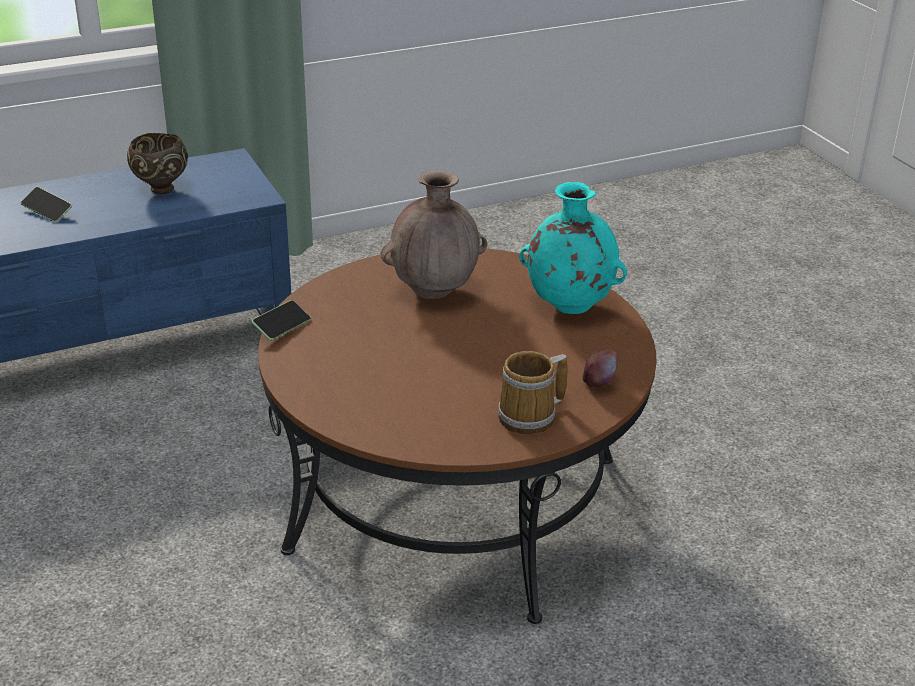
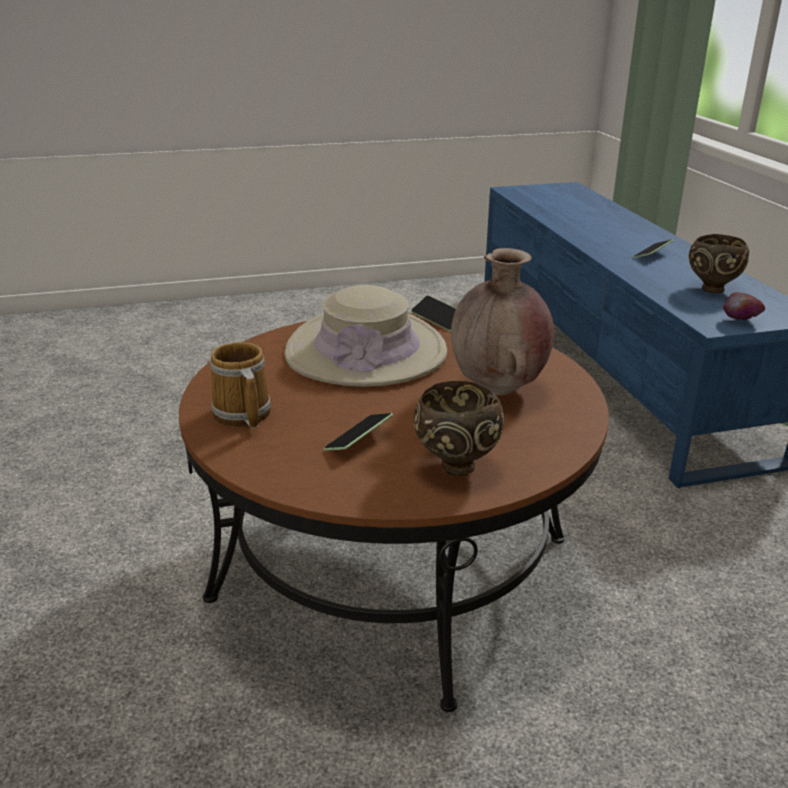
camera: 100 degrees right, 5 degrees down
(372, 364) = (366, 351): none -> beige hat
(551, 350) = (358, 441): none -> phone
(569, 306) = (455, 466): turquoise vase -> brown bowl
(598, 383) = (281, 461): apple -> apple (740, 322)

